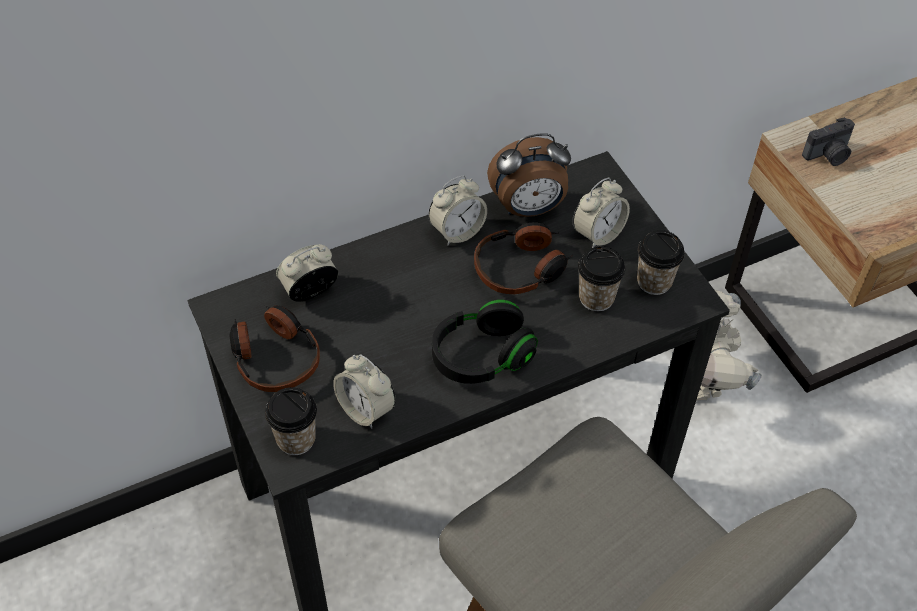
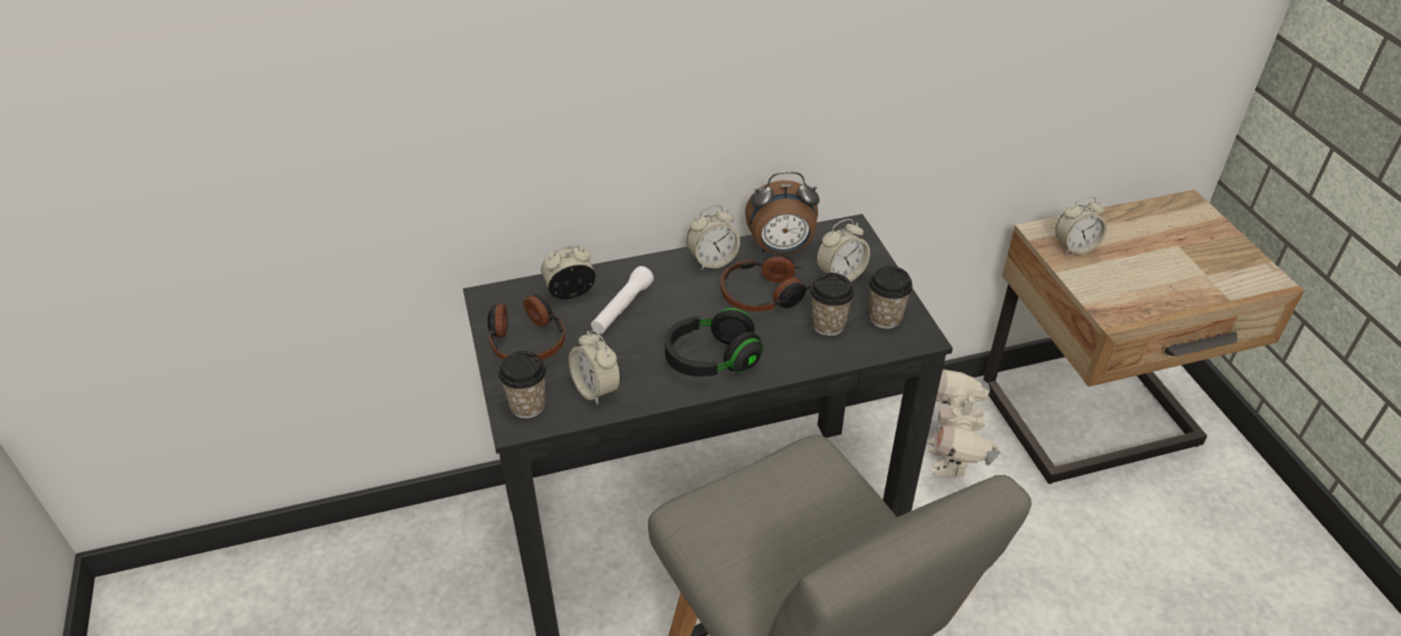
camera: 10 degrees right, 10 degrees down
(371, 304) = (622, 308): none -> white flashlight
(828, 155) = (1075, 247): camera -> alarm clock

